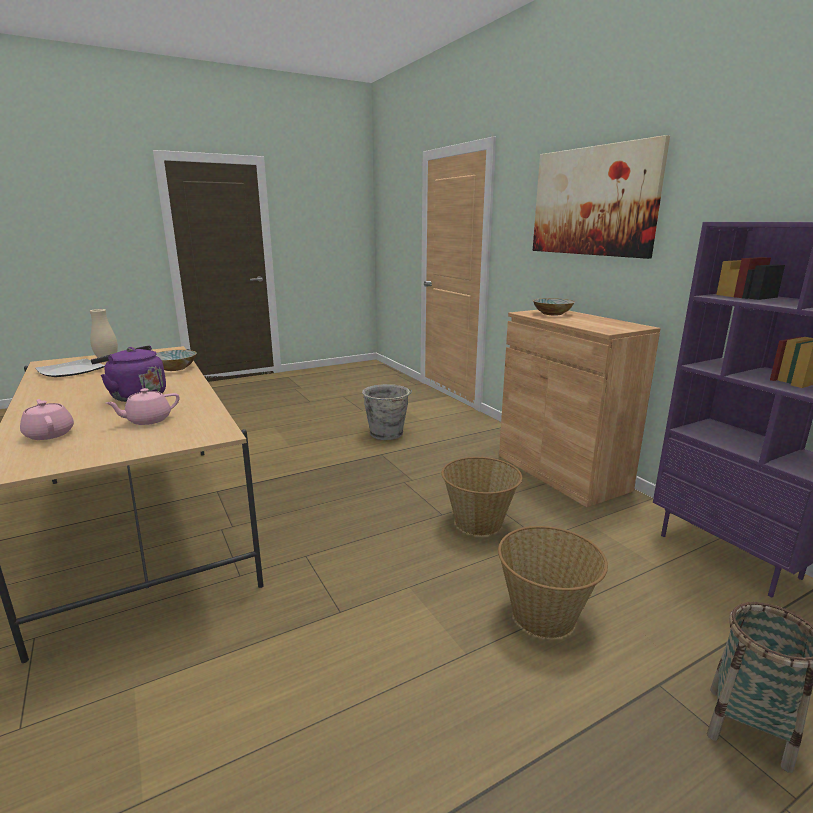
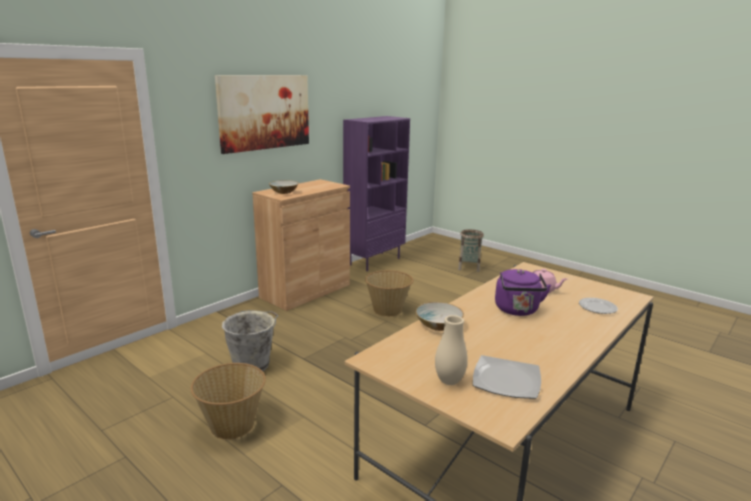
camera: 110 degrees left, 0 degrees up
(50, 434) = (597, 308): pink teapot -> plate
(545, 615) = (450, 292): basket -> basket (232, 424)

